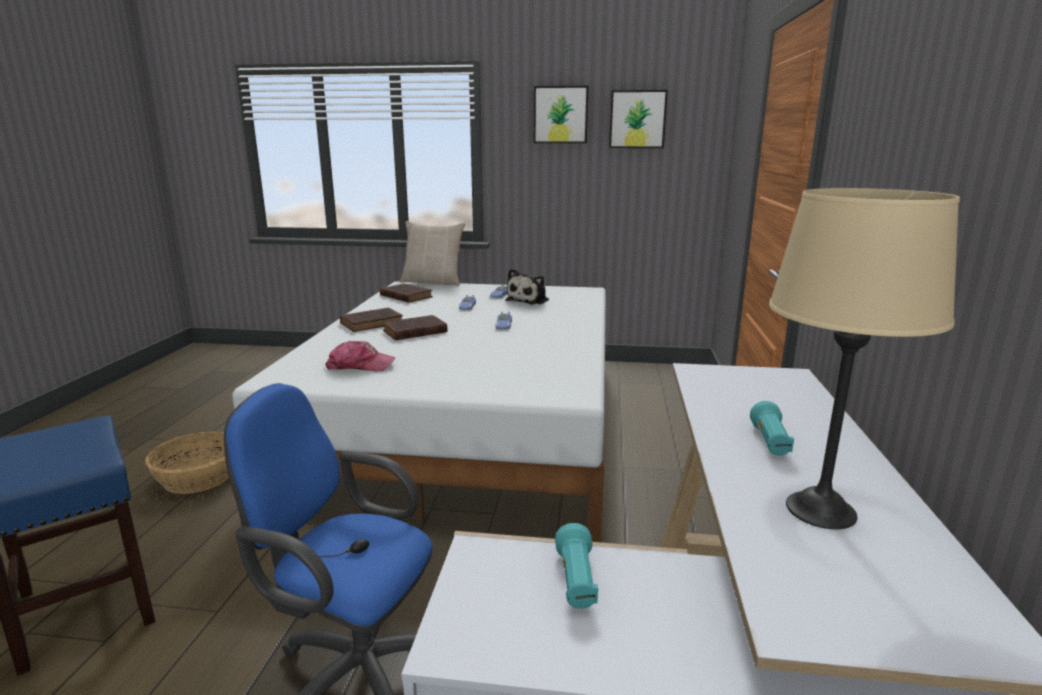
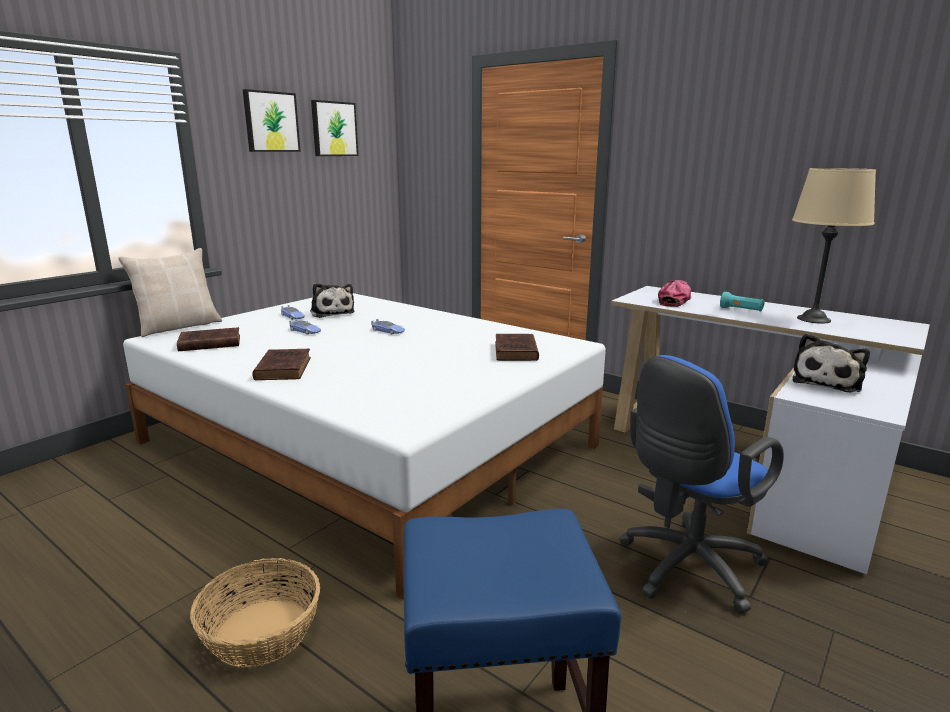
camera: 60 degrees left, 0 degrees up
(360, 366) = (417, 389): cap -> cap (674, 300)
(413, 332) = (347, 359): brown book -> brown book (516, 352)
(576, 581) = (827, 381): turquoise flashlight -> plush toy

